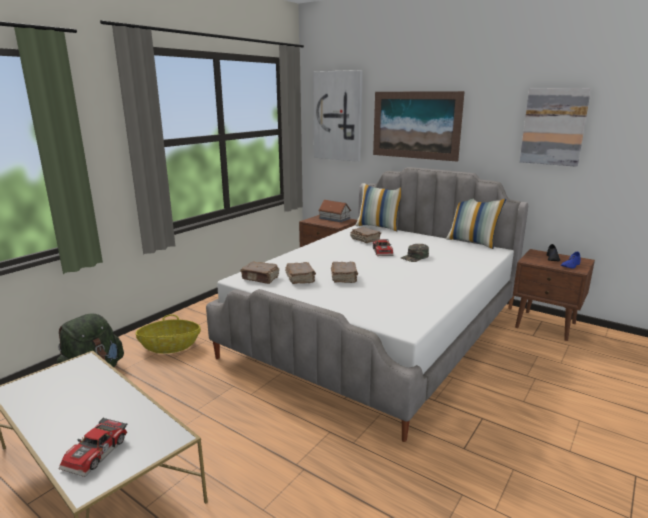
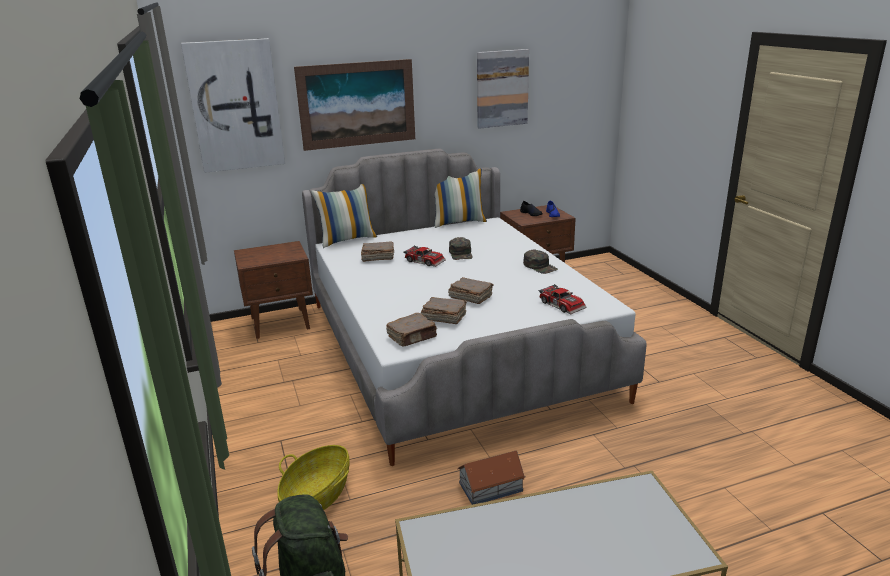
camera: 55 degrees left, 5 degrees up
(97, 453) = (640, 540): toy car -> toy car (562, 304)
(334, 218) = (267, 249): toy house -> toy house (490, 486)
(441, 285) = (540, 266): none -> green cap

